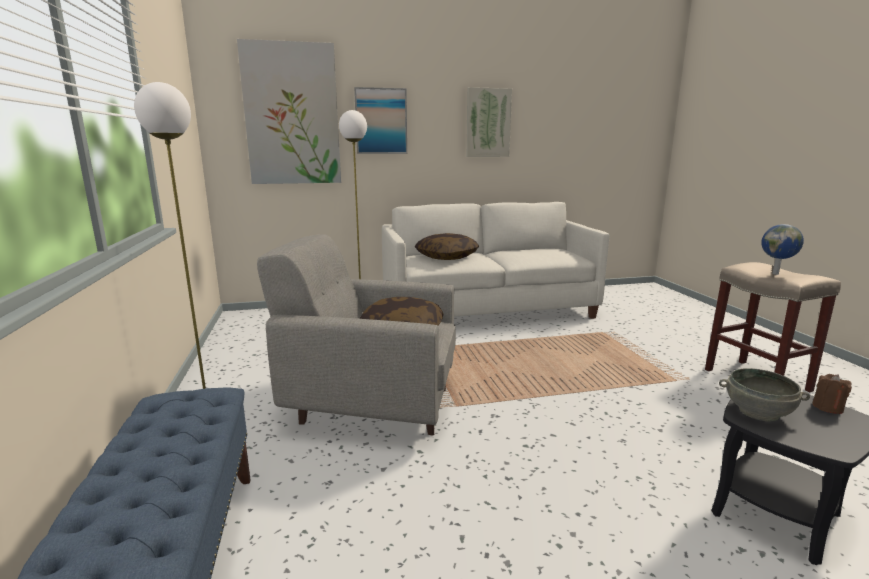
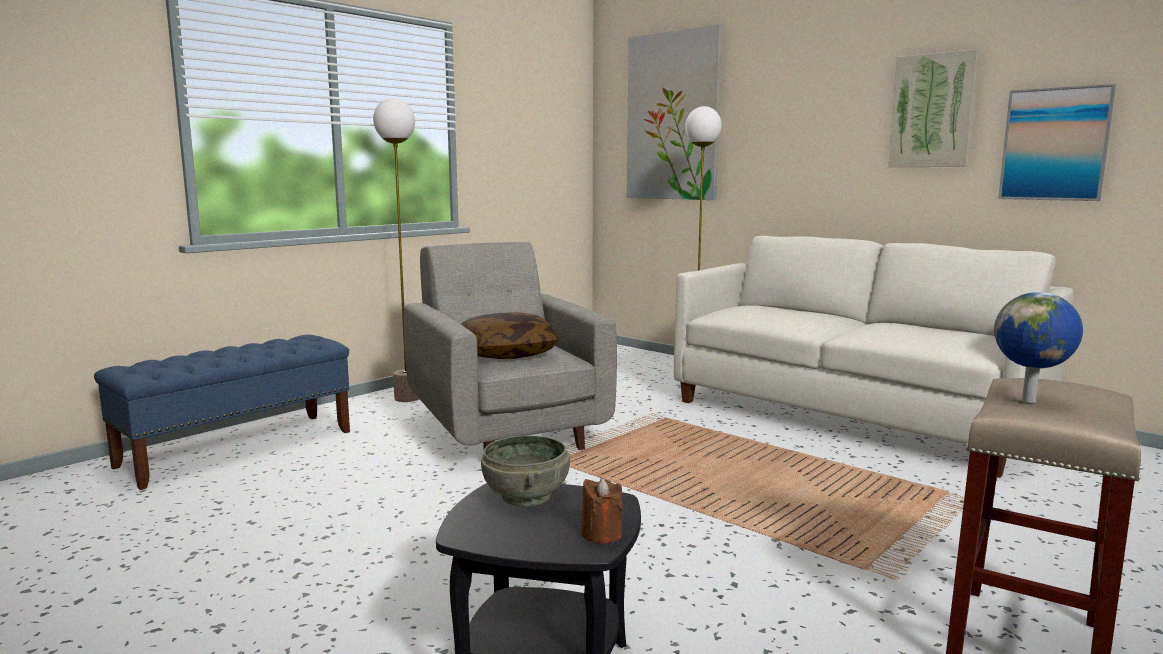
camera: 55 degrees right, 5 degrees down
(381, 121) = (770, 118): picture -> picture (1055, 144)
(446, 257) = (774, 311): pillow -> none

